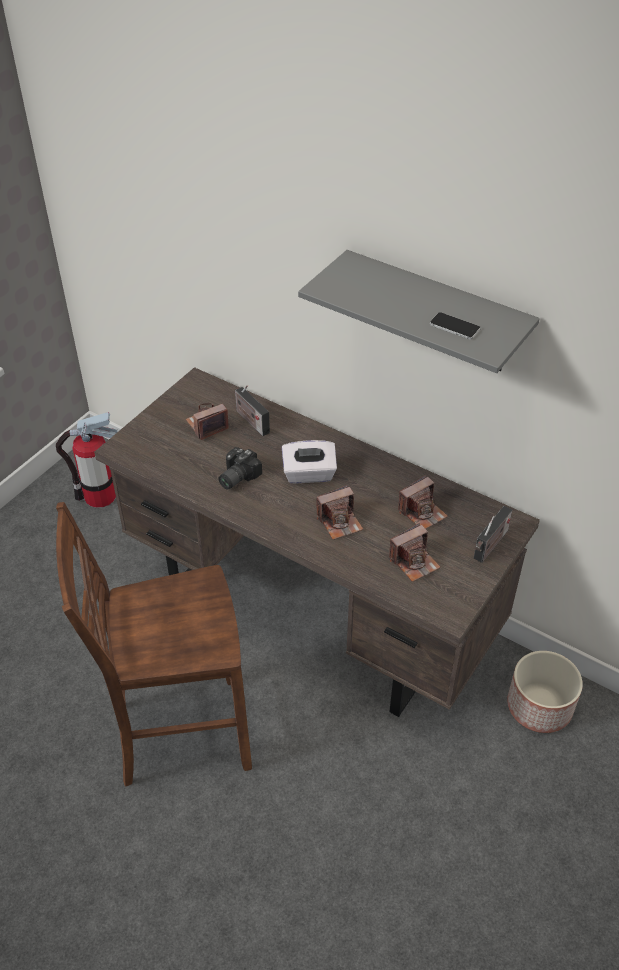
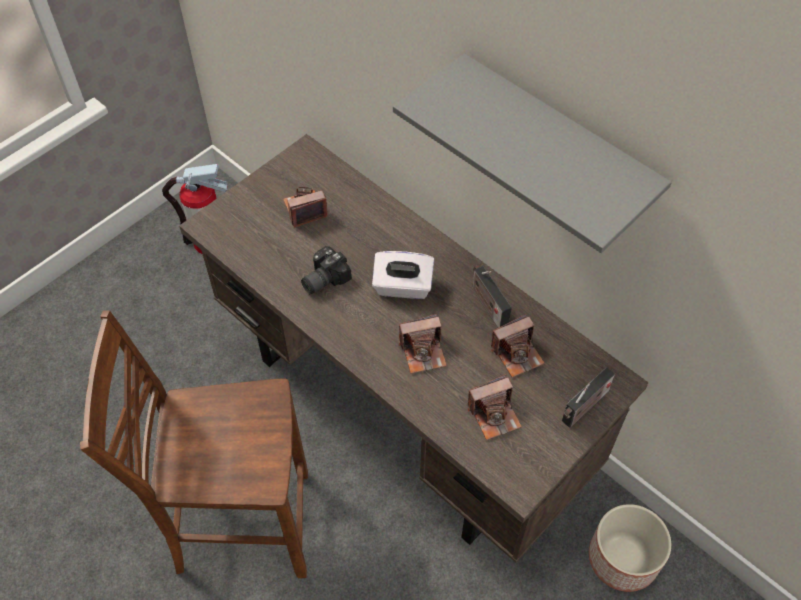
camera: 10 degrees right, 10 degrees up
(251, 421) = (353, 210): radio -> radio (487, 305)
(454, 326) = (564, 181): phone -> none

